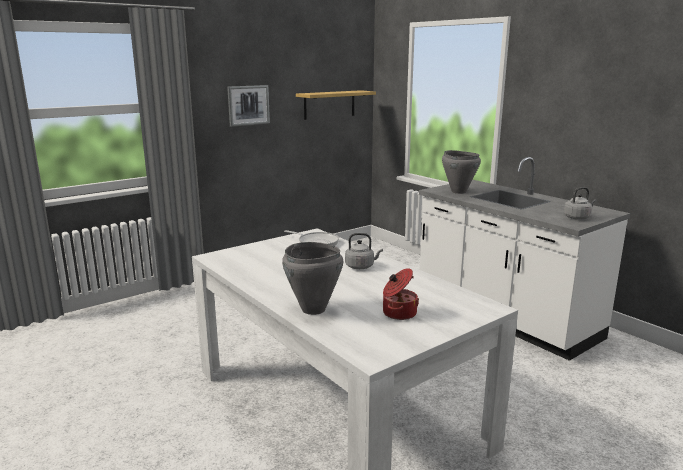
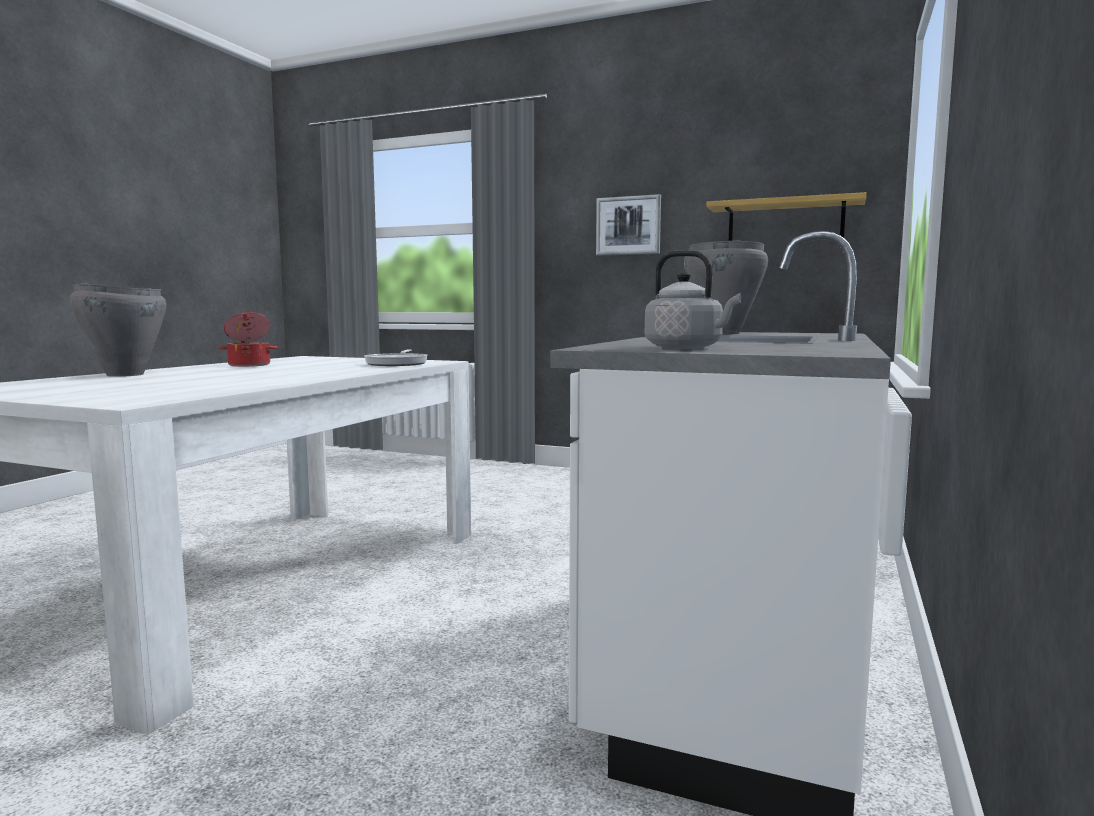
camera: 60 degrees right, 10 degrees down
(361, 266) = (307, 373): grey kettle -> none
(398, 313) = (108, 386): cooking pot -> cooking pot (249, 365)

